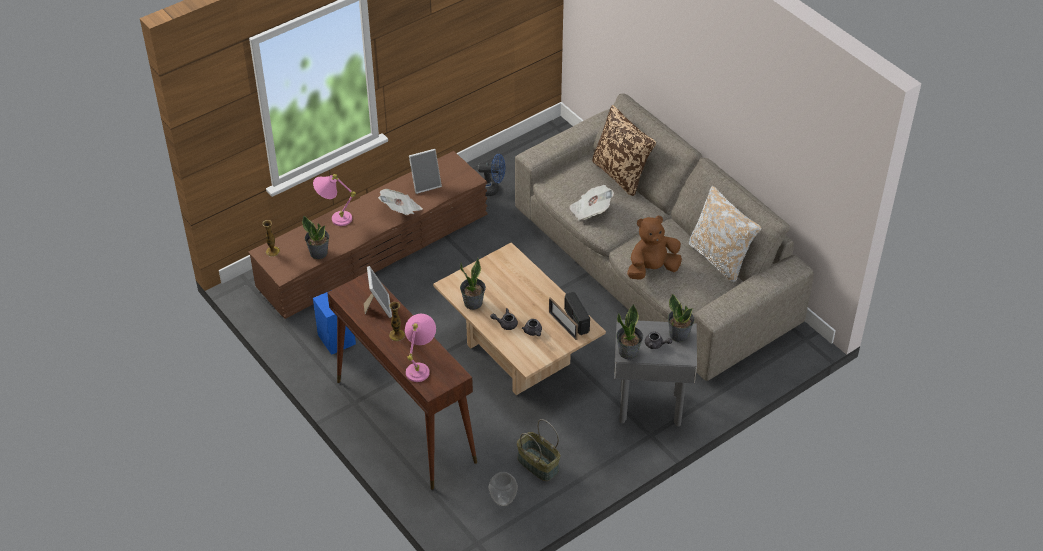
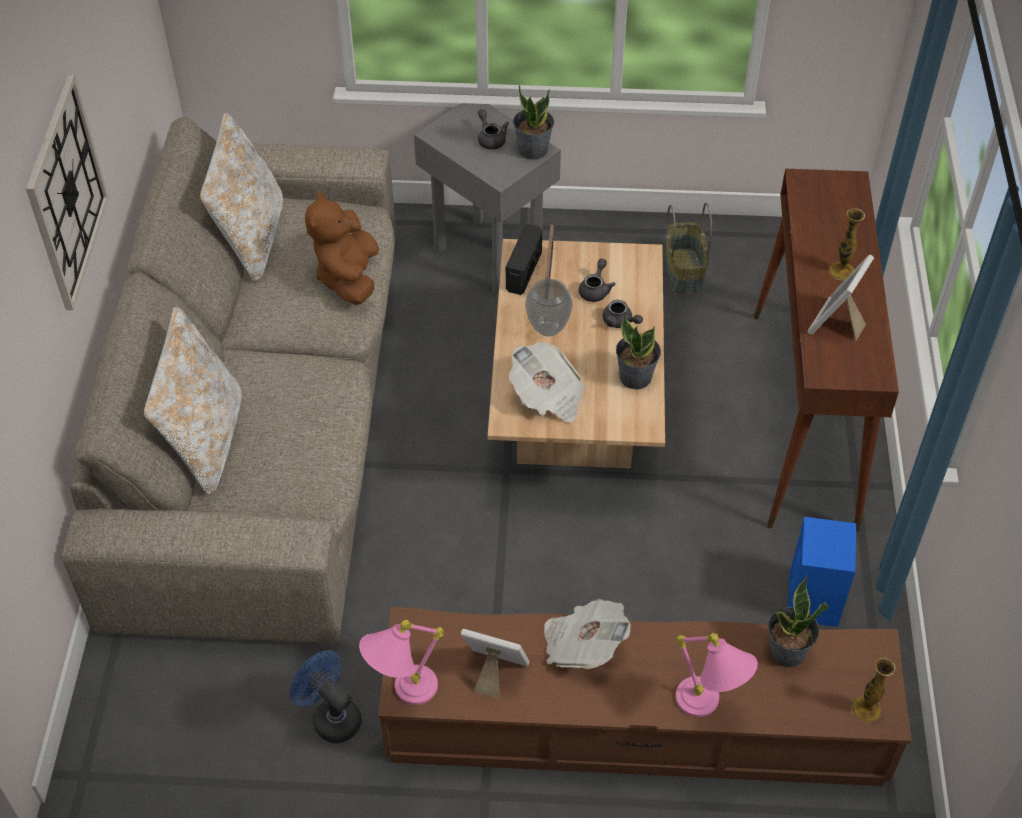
camera: 140 degrees left, 5 degrees up
(420, 366) = (842, 215): pink table lamp -> pink table lamp (401, 693)
(503, 501) = (760, 259): vase -> vase (547, 329)
(590, 211) = (319, 413): newspaper -> newspaper (547, 396)
(620, 176) = (207, 441): brown pillow -> white pillow
(652, 269) = (348, 277): brown plush toy -> brown plush toy turned 75 degrees clockwise
(679, 334) = (450, 134): potted plant -> none
(708, 85) = (66, 193): none -> wall clock

